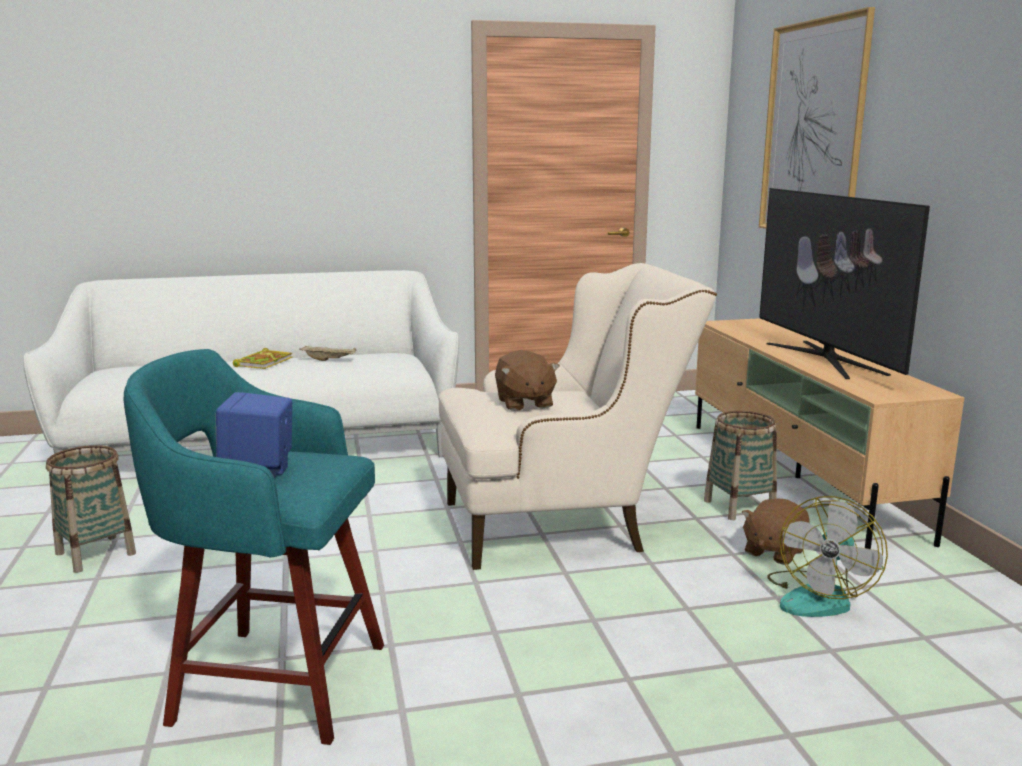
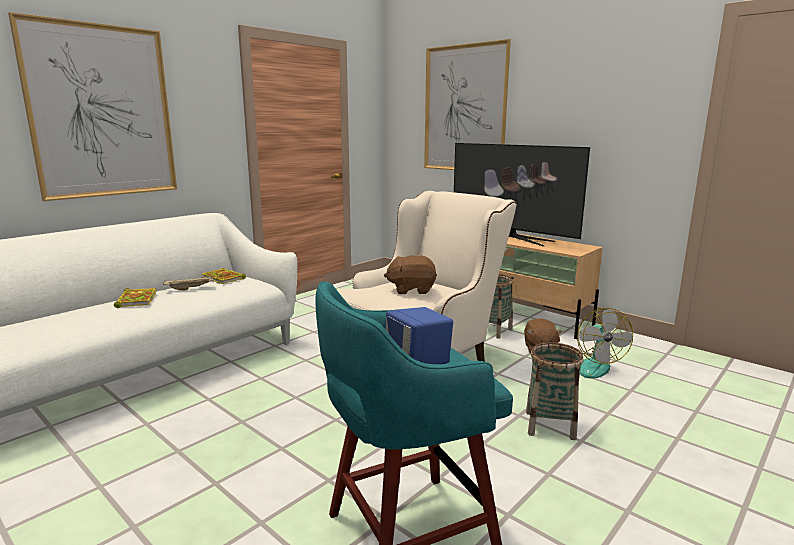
camera: 35 degrees left, 0 degrees up
(96, 553) = (99, 506): basket -> basket (550, 425)
(285, 141) = (102, 112): none -> picture
(381, 355) = (224, 278): none -> book
(524, 403) = (411, 290): brown plush toy -> brown plush toy turned 135 degrees clockwise

